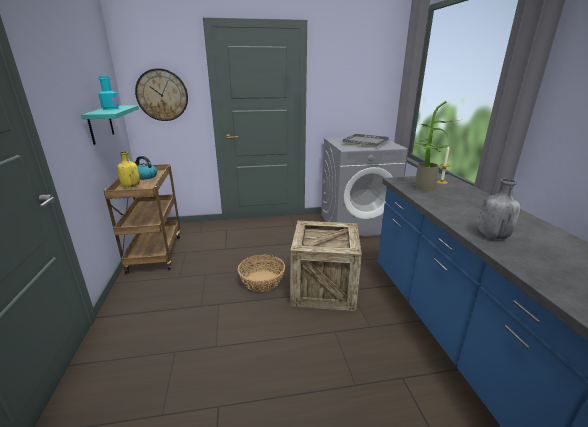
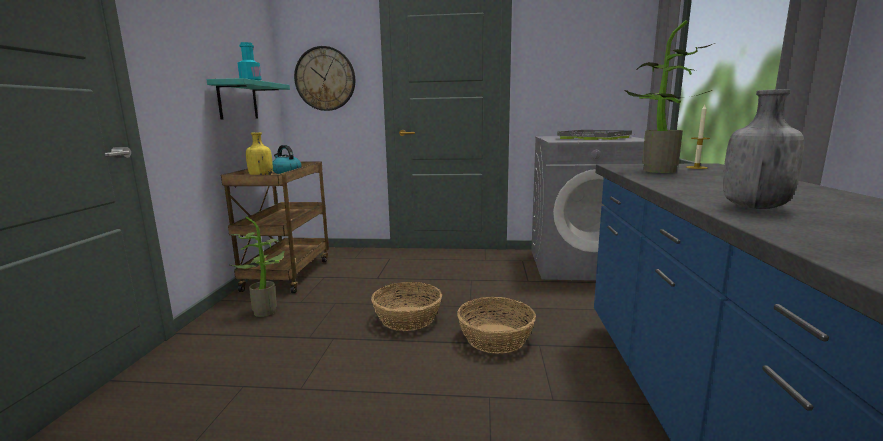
camera: 15 degrees right, 10 degrees down
(157, 287) = (266, 310): none -> potted plant
(324, 288) = (496, 338): crate -> basket

